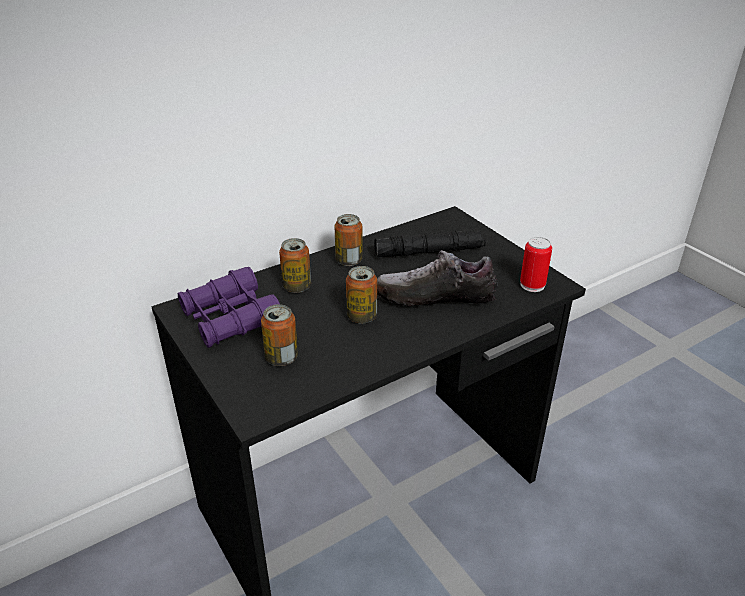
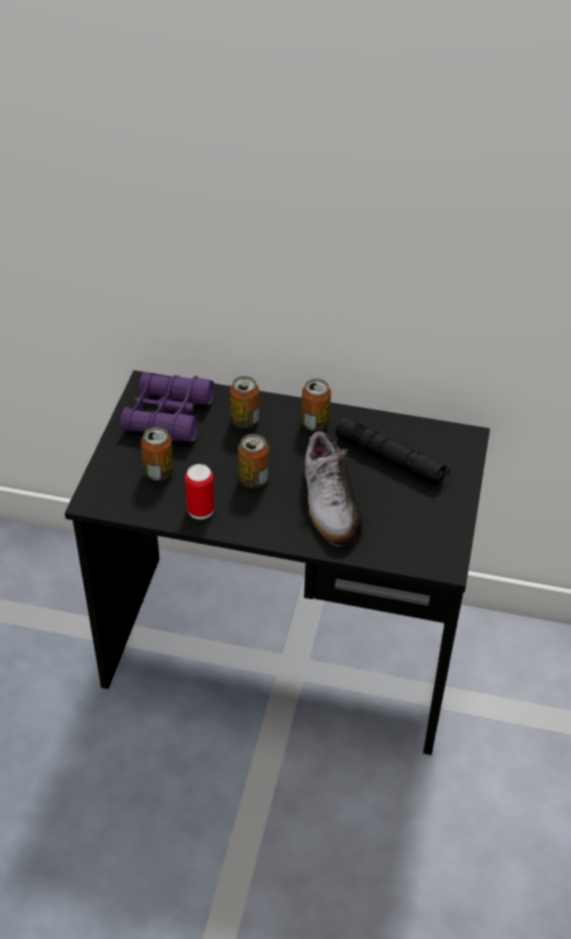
camera: 45 degrees right, 10 degrees up
(434, 297) = (329, 502): shoe -> shoe turned 150 degrees counterclockwise
(532, 285) = (424, 549): can -> can (200, 509)

